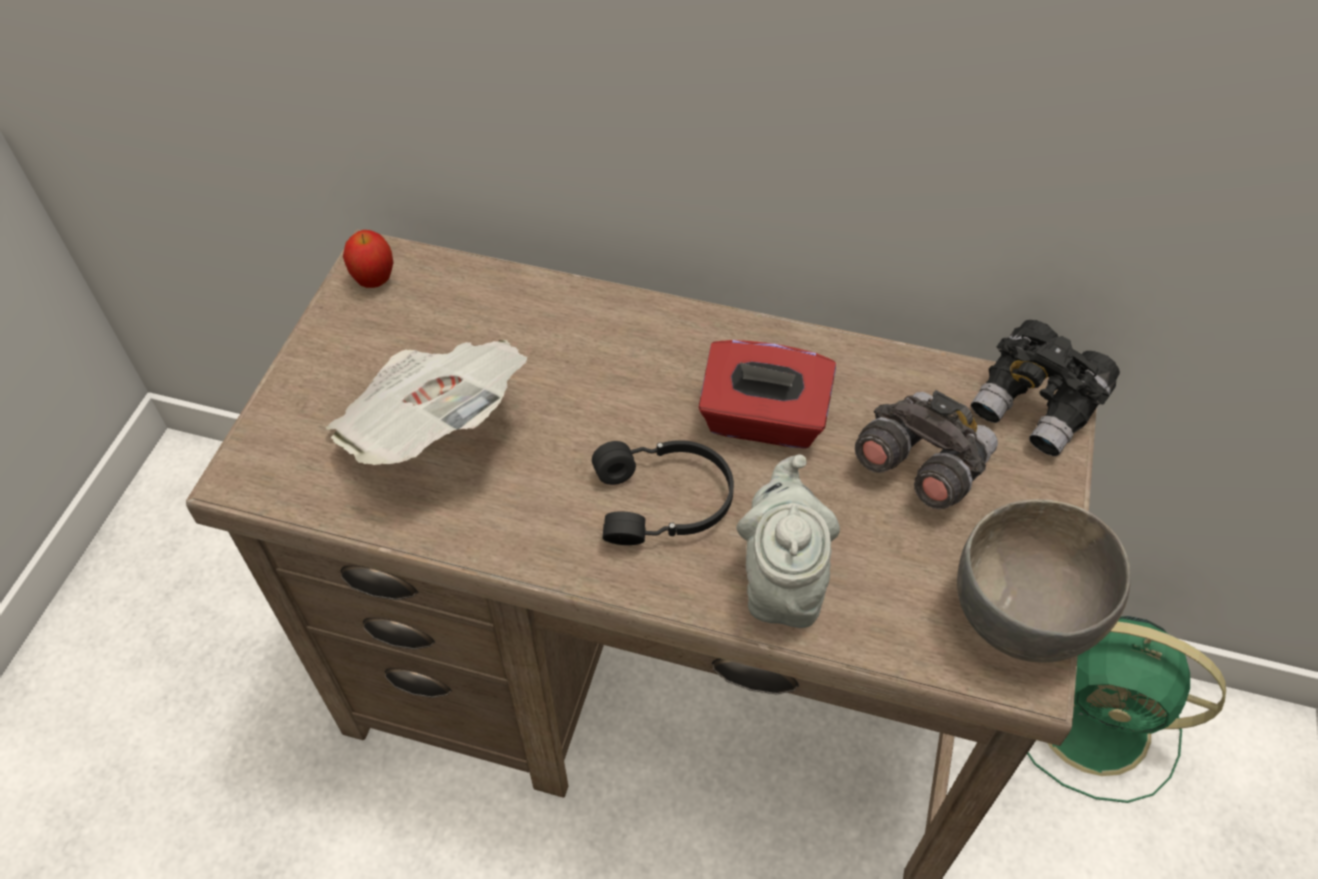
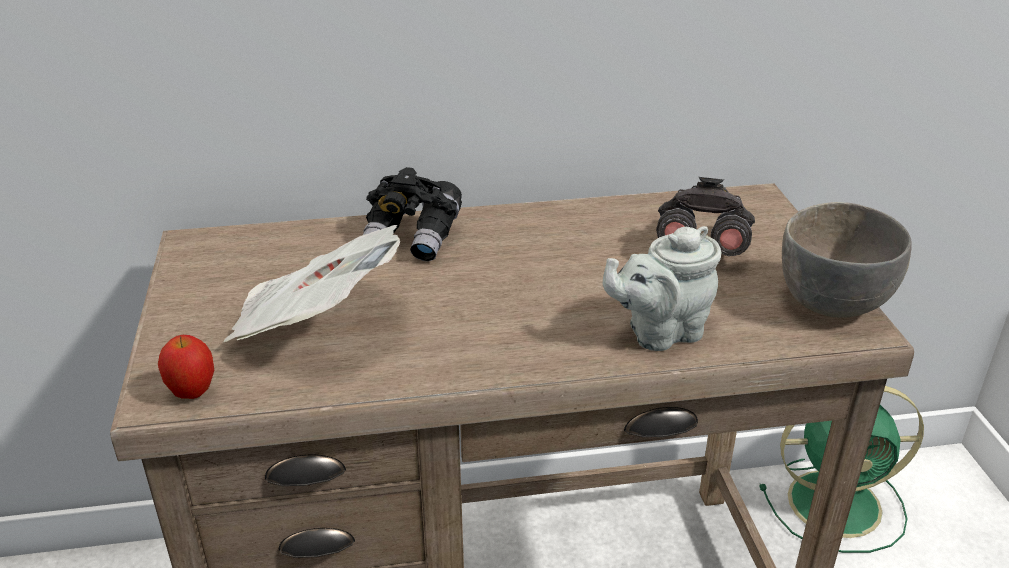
camera: 25 degrees left, 20 degrees down
(374, 281) = (202, 254): apple -> apple (192, 393)
(665, 502) = (538, 315): black headphones -> none
(763, 420) = (573, 253): red tissue box -> none
(782, 582) = (659, 332): grey teapot -> grey teapot turned 90 degrees counterclockwise
(1037, 406) = (748, 201): black binoculars -> black binoculars (413, 238)

